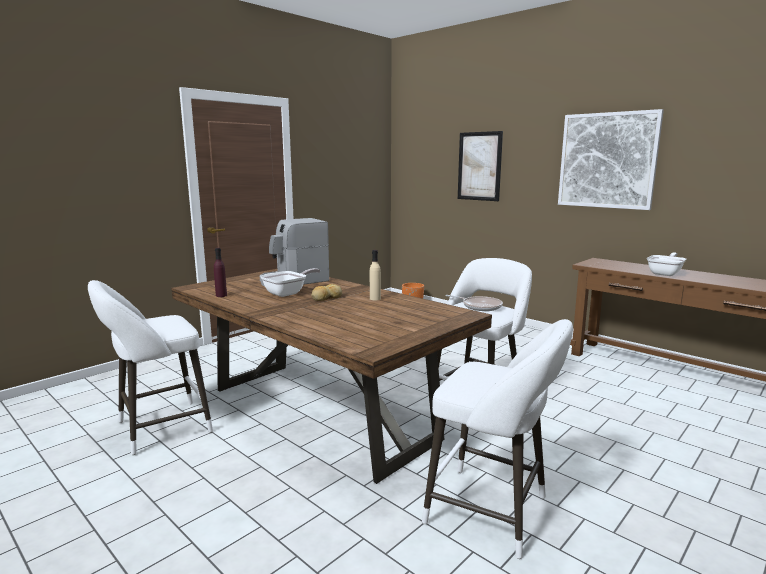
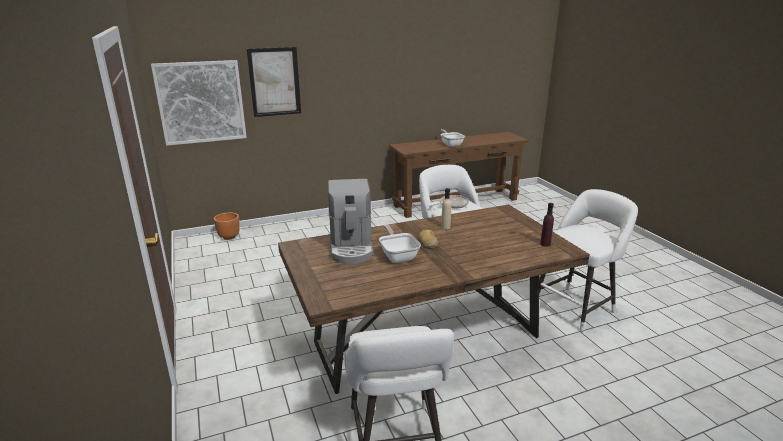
camera: 65 degrees left, 10 degrees up
(221, 295) = (378, 288): purple bottle -> purple bottle (545, 244)
(607, 160) = (389, 70): picture -> picture (201, 102)

